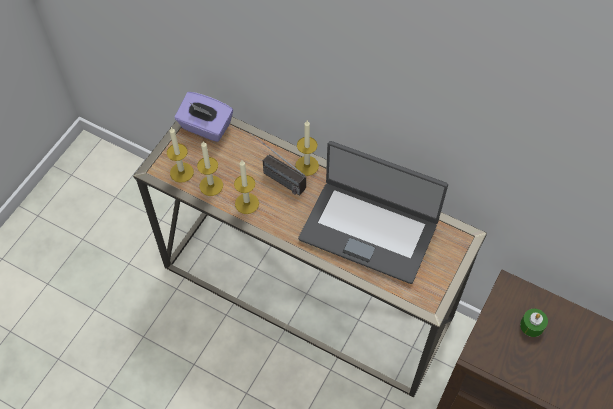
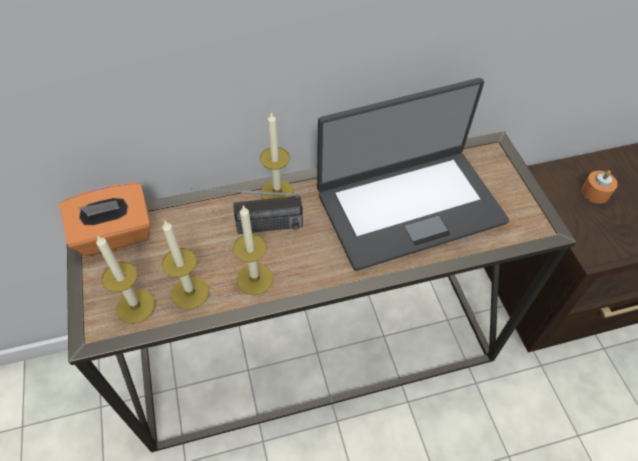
camera: 45 degrees left, 5 degrees down
(205, 127) = (115, 235): purple tissue box -> orange tissue box
(532, 325) = (595, 192): green candle -> orange candle

